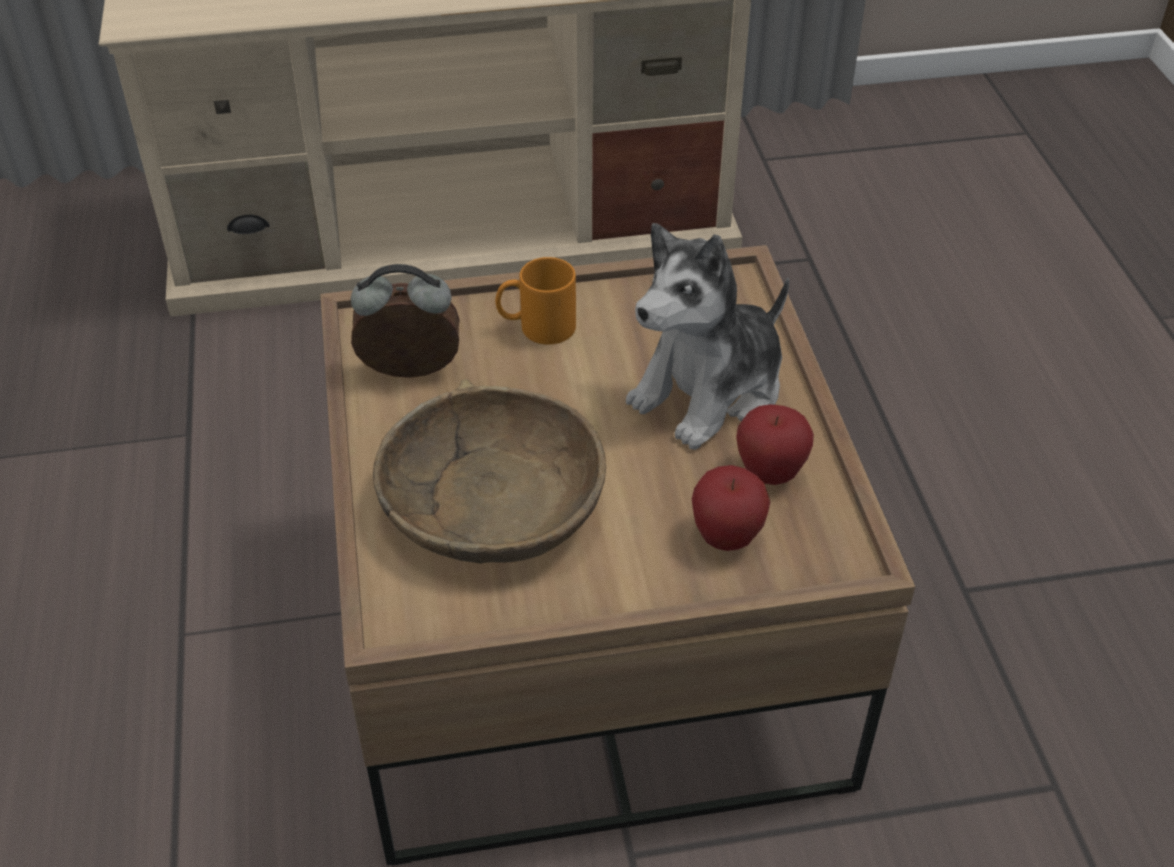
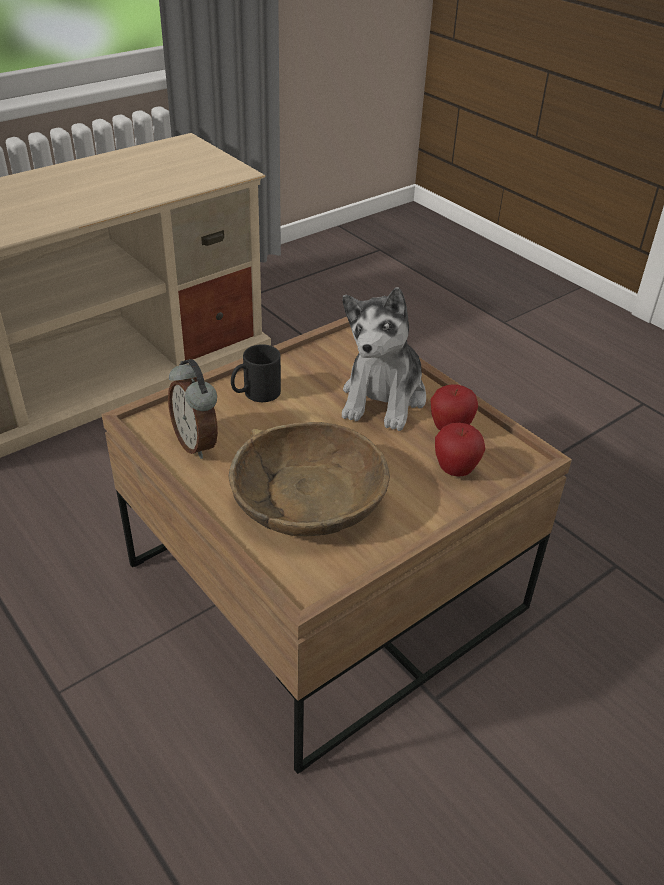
camera: 30 degrees left, 5 degrees down
(410, 374) = (197, 443): alarm clock -> alarm clock turned 90 degrees counterclockwise
(536, 328) = (255, 394): orange mug -> black mug

